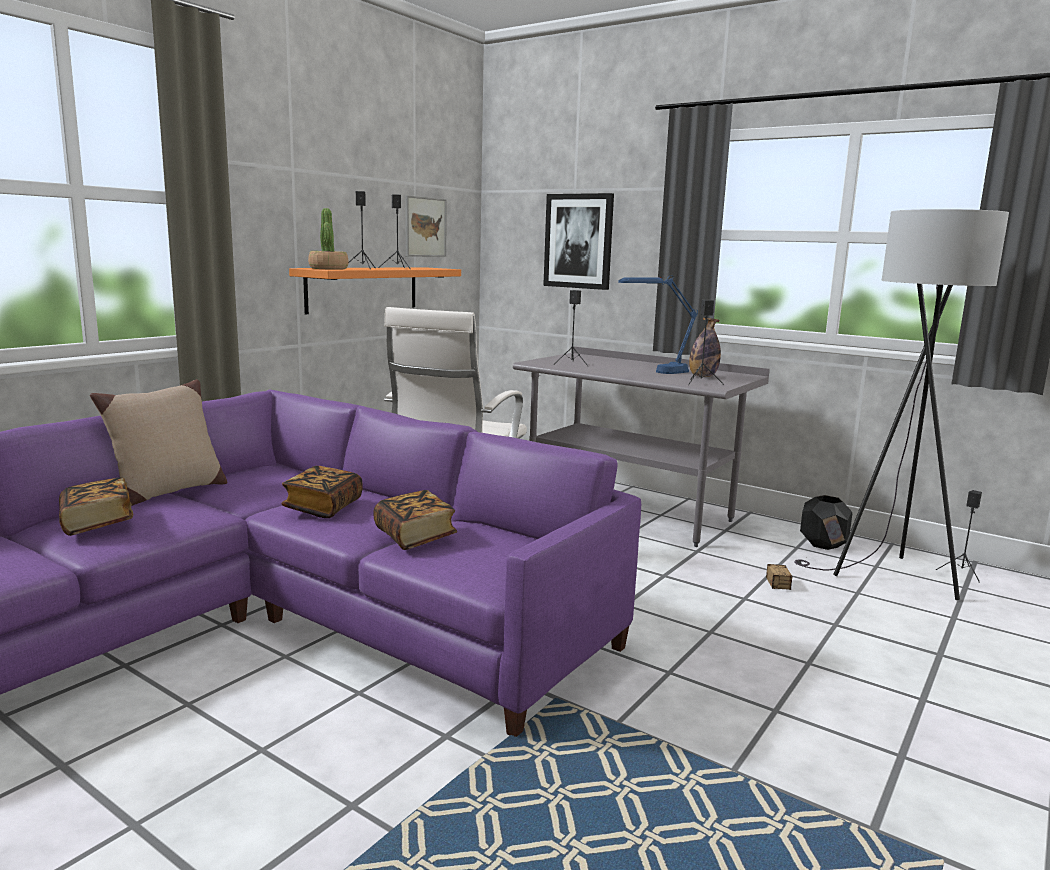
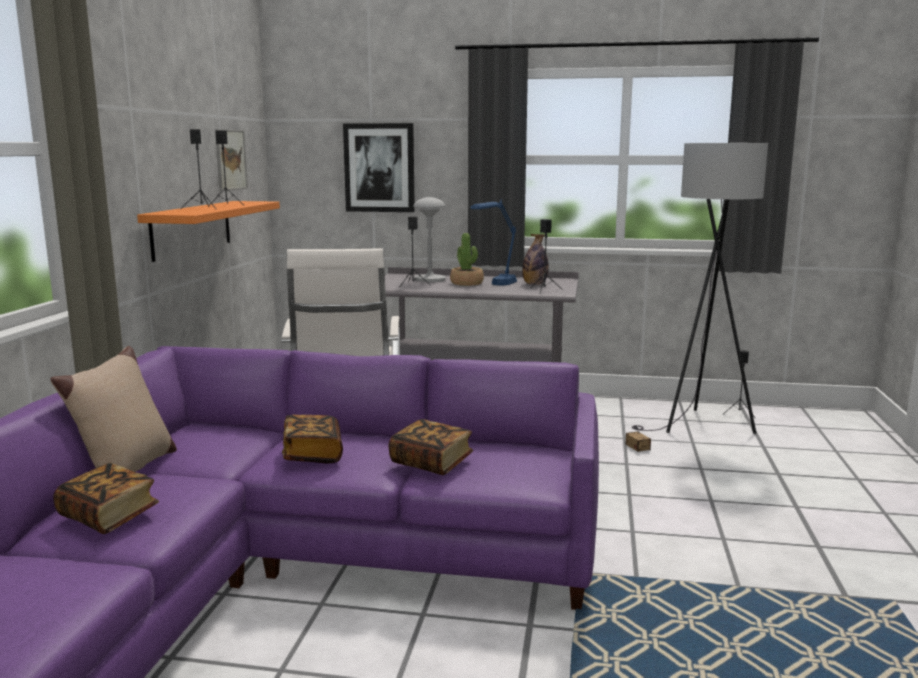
camera: 25 degrees left, 0 degrees up
(328, 268) = (181, 212): potted plant -> potted plant (467, 283)
(599, 361) = (430, 279): none -> grey table lamp
(824, 544) = (637, 410): black planter -> none

